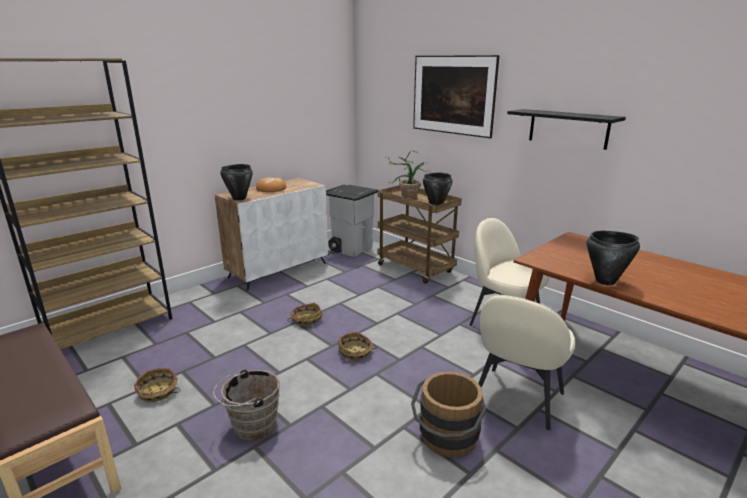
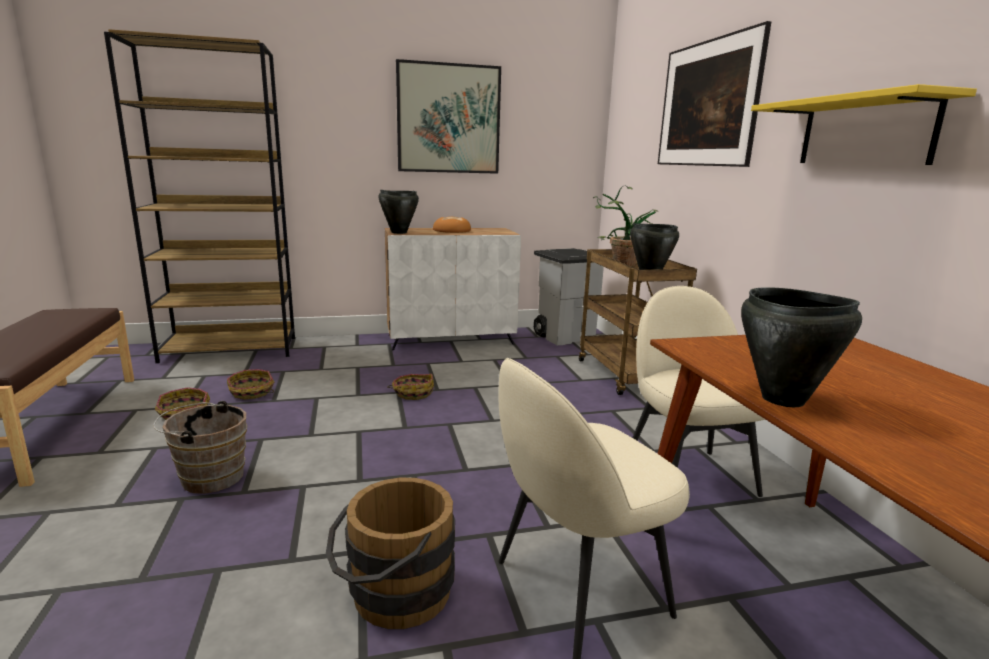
camera: 30 degrees right, 5 degrees down
(252, 101) = (448, 119): none -> picture
(355, 352) = (421, 443): basket -> basket (252, 392)
(568, 128) = (865, 132): black shelf -> yellow shelf

